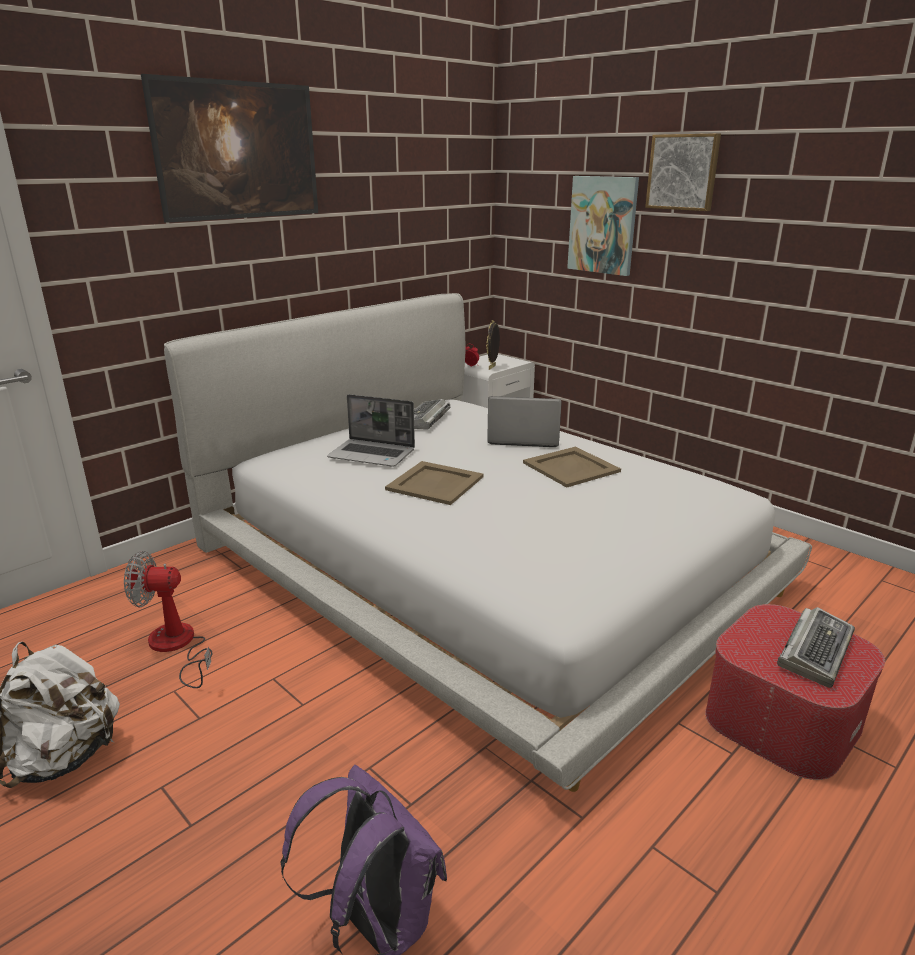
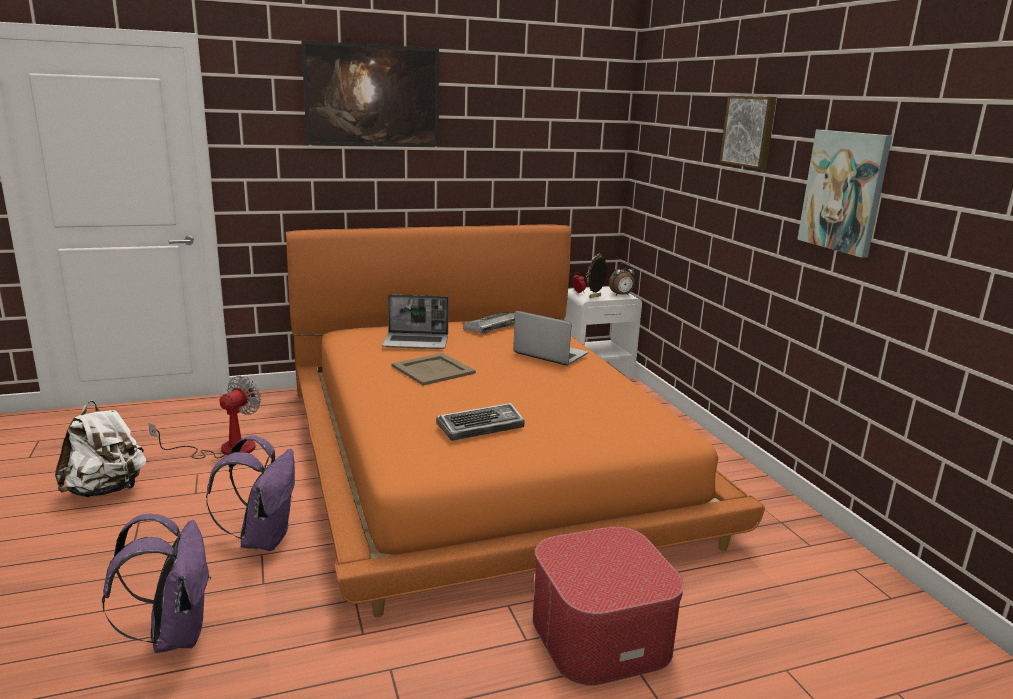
camera: 25 degrees right, 5 degrees down
(177, 646) = (224, 449): fan -> fan turned 90 degrees clockwise
(350, 746) = (263, 538): none -> purple backpack
(373, 454) = (417, 342): laptop -> laptop turned 45 degrees counterclockwise
(480, 565) = (482, 455): white bed -> orange bed
(512, 361) = (621, 295): none -> alarm clock
(571, 467) = (556, 382): beige tray -> none
(603, 225) = (694, 176): picture -> picture (844, 191)
(815, 651) = (620, 570): keyboard -> keyboard (481, 427)

